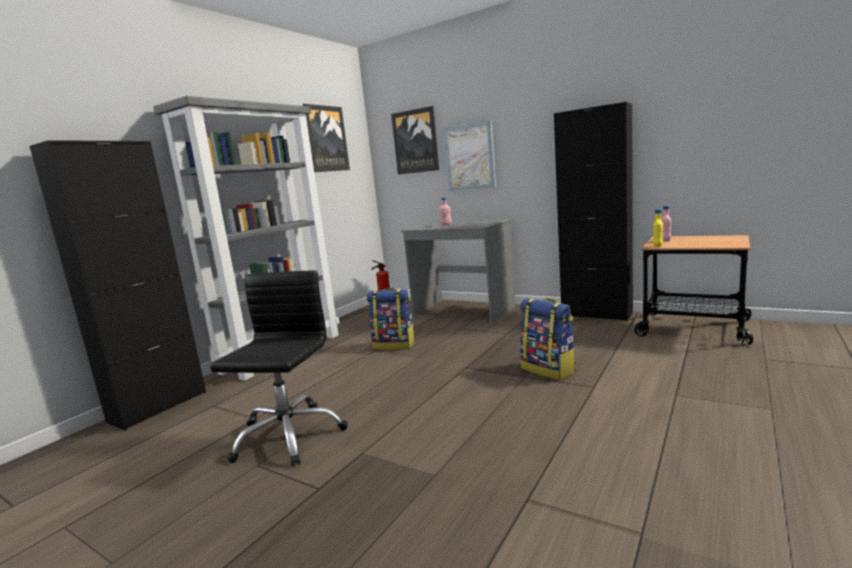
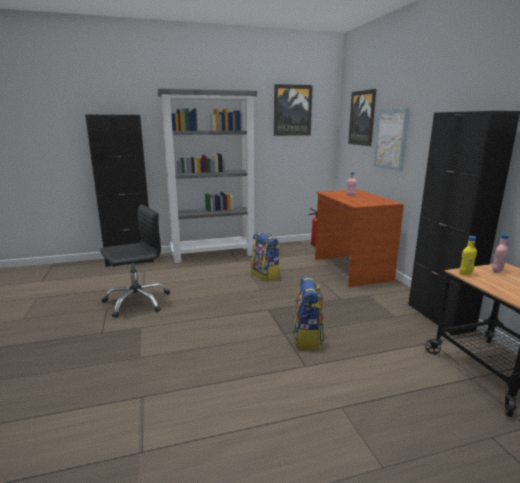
camera: 40 degrees right, 5 degrees up
(463, 311) = (350, 269): grey desk -> brown desk

